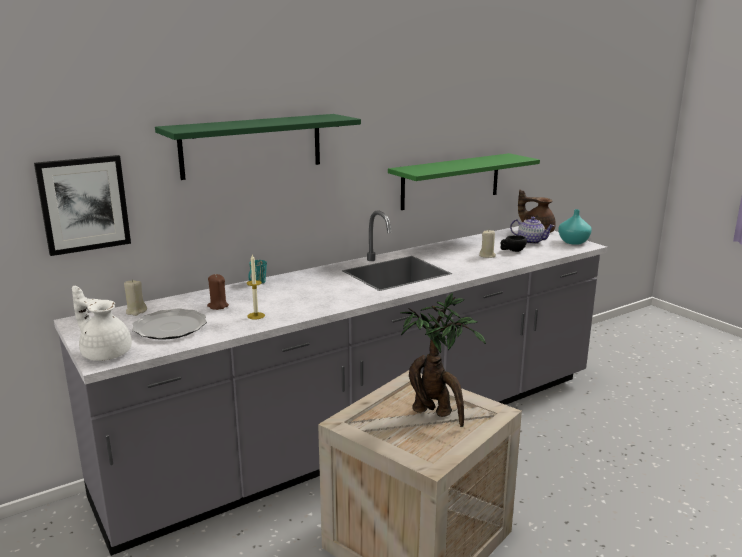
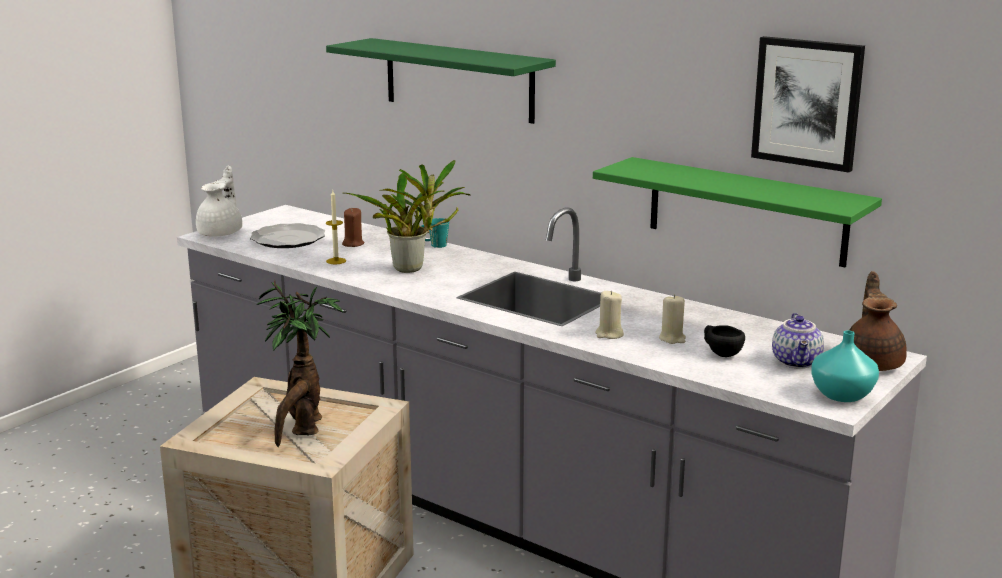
camera: 70 degrees right, 0 degrees up
(84, 204) = (316, 103): picture -> picture (807, 103)
(136, 311) = (320, 222): beige candle -> beige candle (609, 334)
(304, 294) = (413, 268): none -> potted plant

